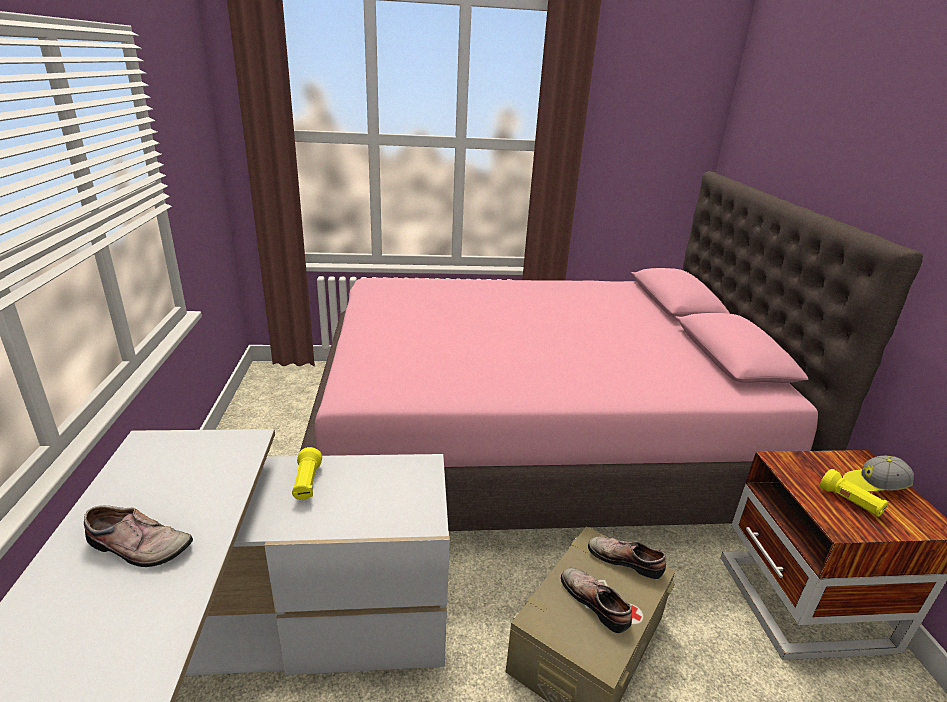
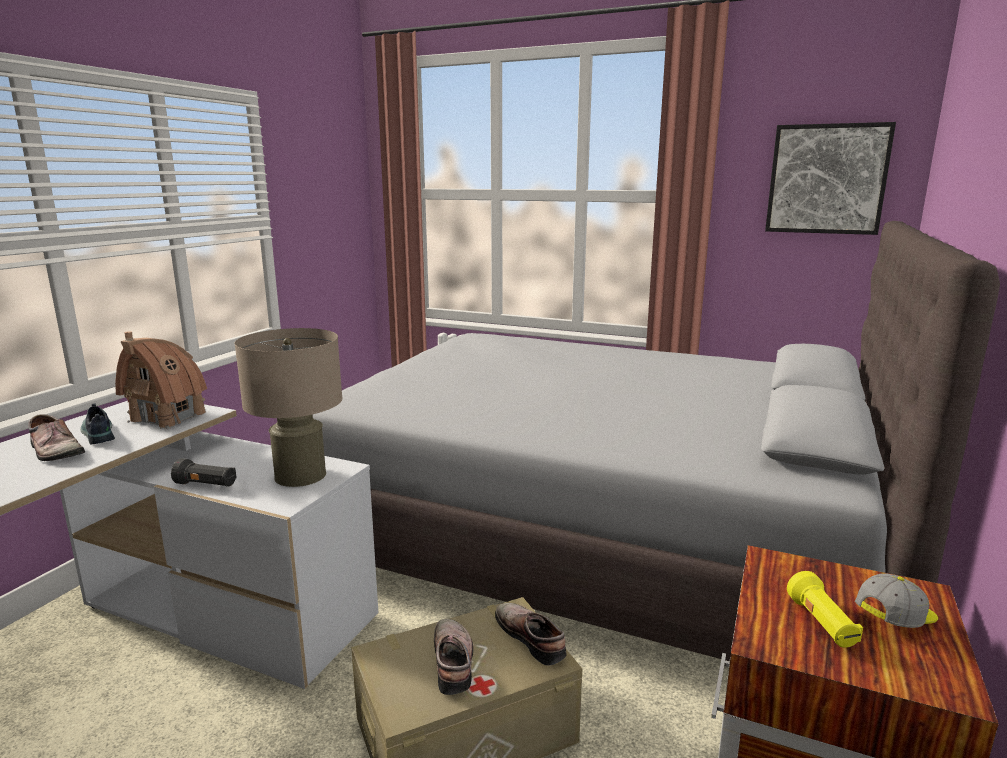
camera: 30 degrees right, 10 degrees down
(157, 506) = (97, 434): none -> shoe
(211, 458) = (168, 417): none -> toy house
(307, 483) = (234, 459): yellow flashlight -> none
(322, 525) = (206, 485): none -> black flashlight
(398, 485) = (300, 475): none -> beige table lamp
(535, 440) = (596, 532): pink bed -> grey bed
(659, 135) = (826, 179): none -> picture
(873, 485) = (895, 620): cap -> cap turned 120 degrees clockwise

